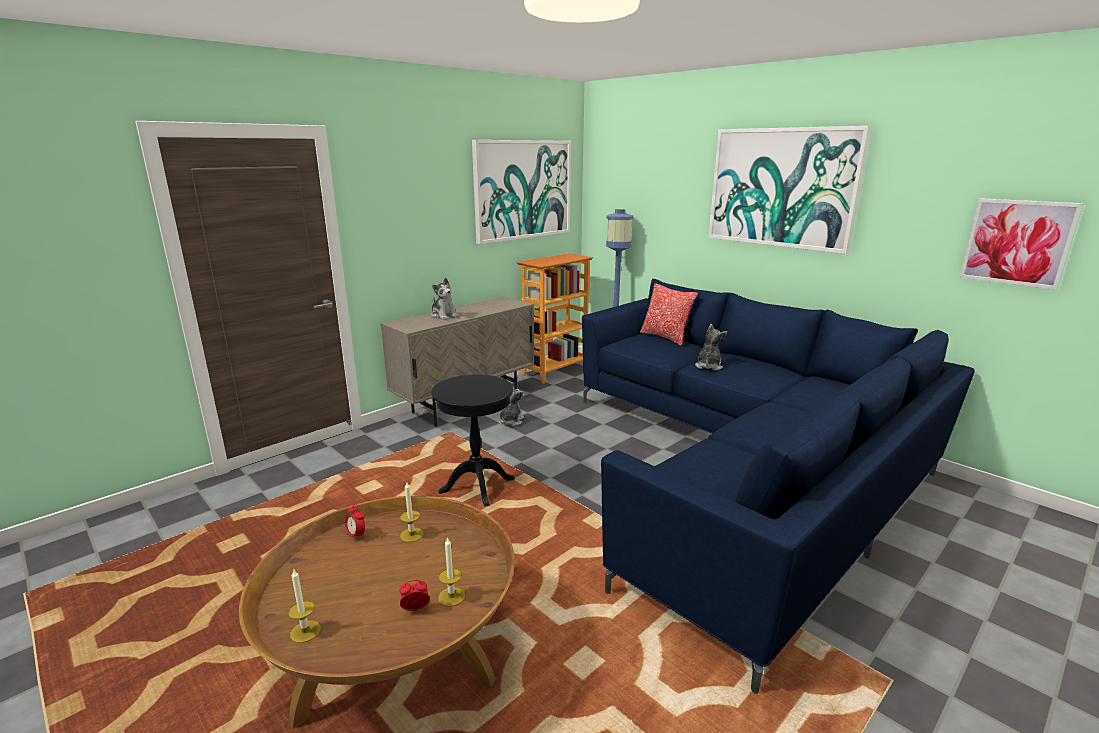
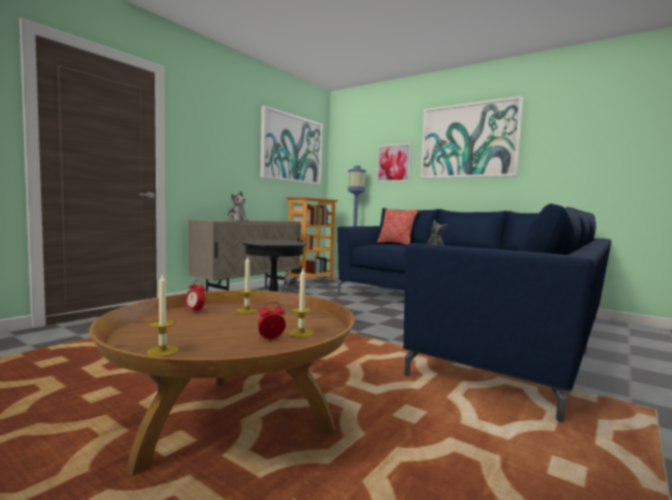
camera: 10 degrees left, 15 degrees down
(1017, 242) = (624, 155): picture -> picture (394, 163)

